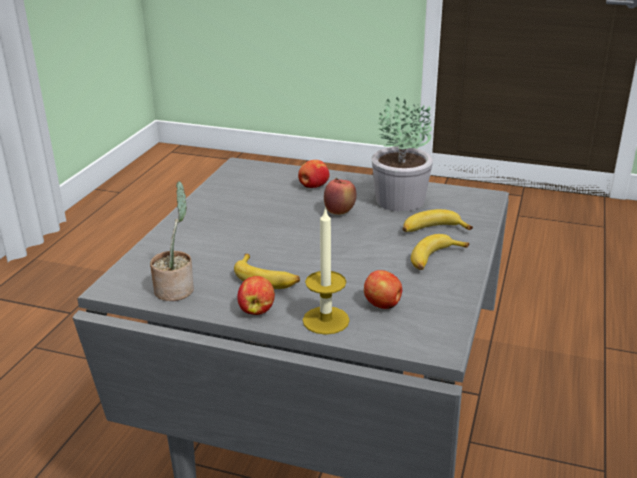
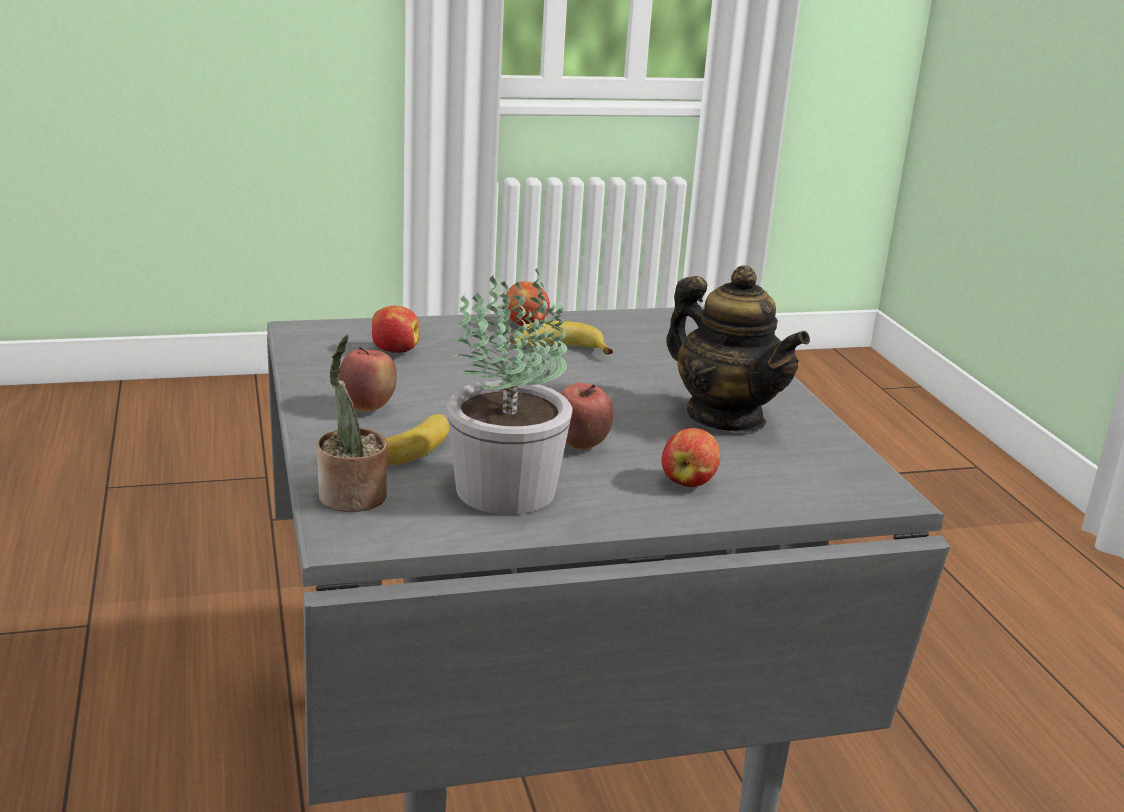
camera: 145 degrees right, 5 degrees down
(176, 289) = (638, 325): potted plant -> potted plant (351, 498)
(243, 210) = (725, 417): none -> teapot
(326, 320) = (443, 329): candle -> none
(435, 259) = (367, 408): banana -> apple

